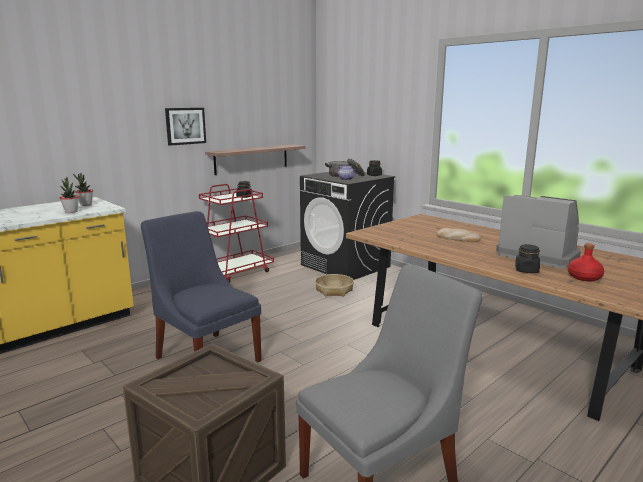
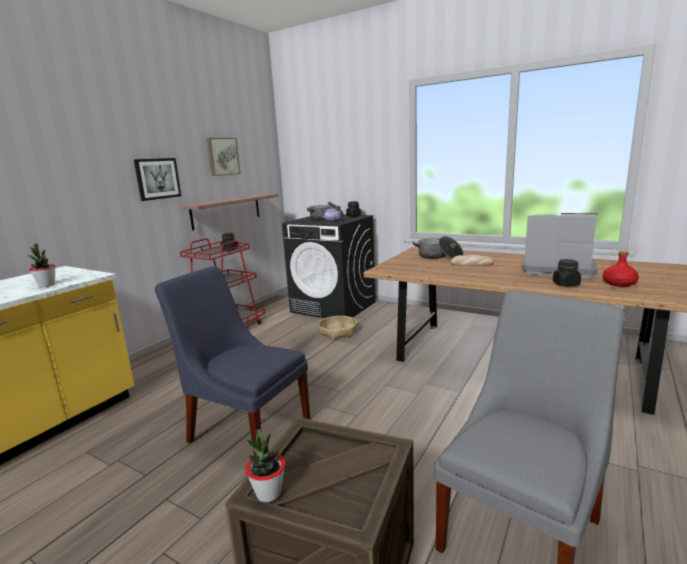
camera: 15 degrees left, 0 degrees up
(86, 205) = (60, 275): potted plant -> potted plant (268, 493)
(252, 107) = (222, 156): none -> picture
(434, 227) = (438, 257): none -> cooking pot

